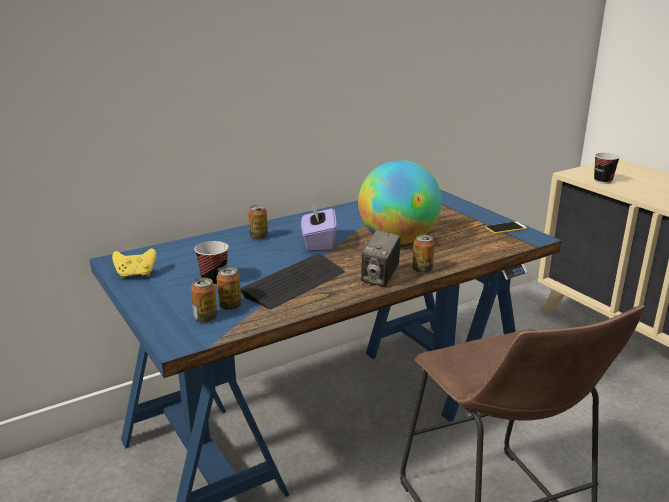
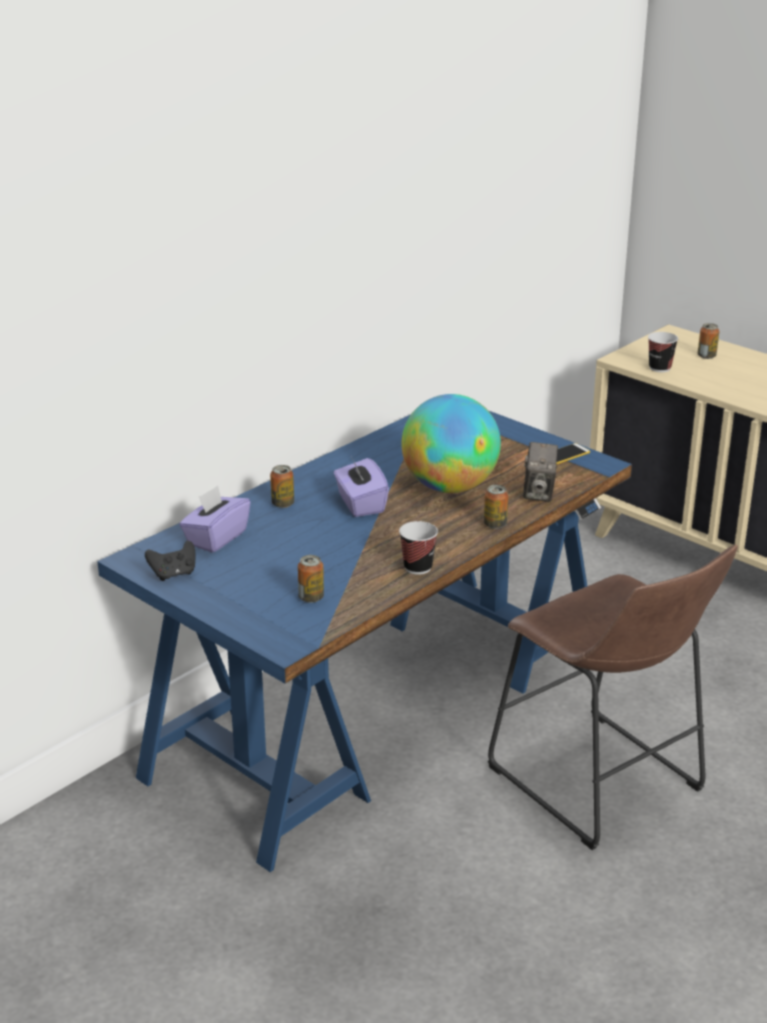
camera: 15 degrees left, 5 degrees up
(136, 274) = (173, 574): yellow game controller -> black game controller
(190, 254) = (216, 538): none -> purple tissue box
(205, 318) = (294, 615): can -> can (706, 356)
(214, 281) = (271, 570): cup -> cup (418, 567)
(294, 283) = (363, 560): keyboard -> none
(380, 278) = (454, 541): camera -> camera (539, 493)

